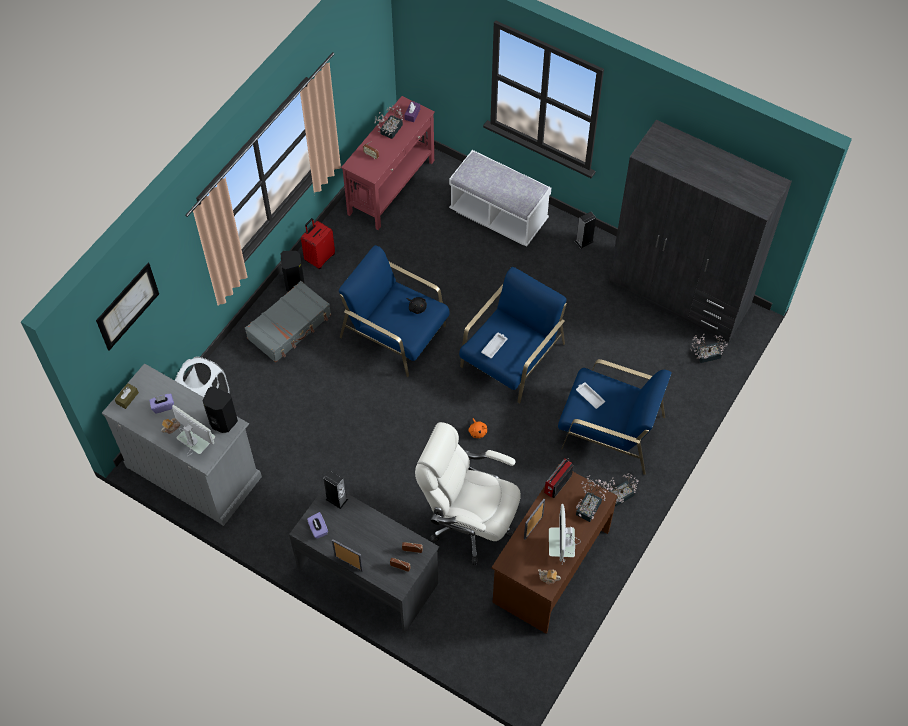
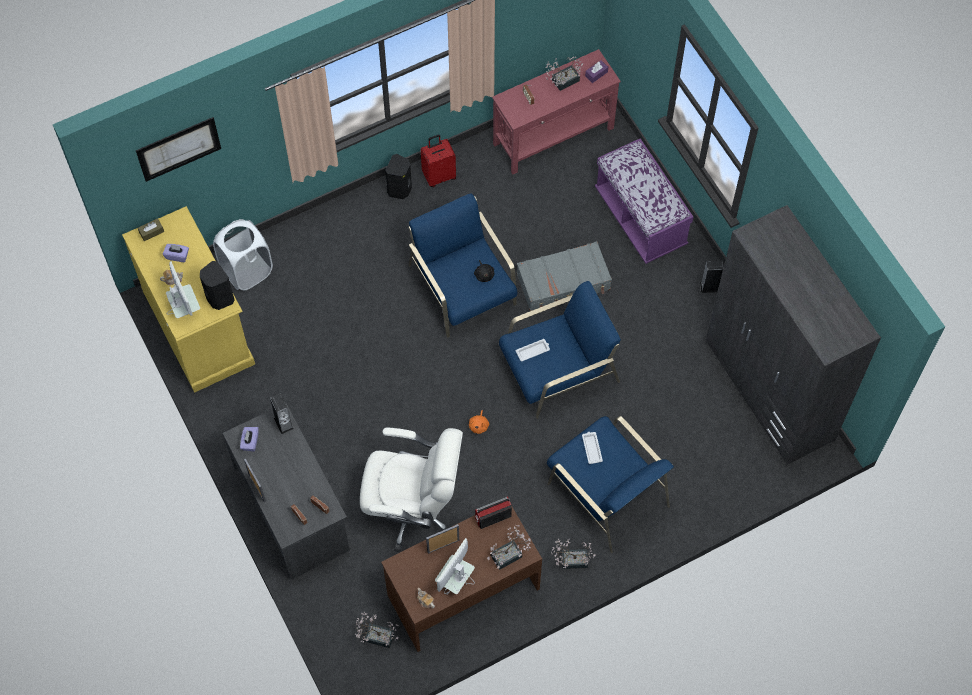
camera: 30 degrees right, 5 degrees up
(193, 471) = (198, 327): grey dresser -> yellow dresser
(290, 327) = (369, 231): grey suitcase -> grey suitcase (563, 282)
(469, 524) = (413, 510): white office chair -> white office chair turned 135 degrees clockwise
(498, 216) = (640, 218): white bench -> purple bench
(705, 355) = (753, 466): potted plant -> potted plant (376, 635)

